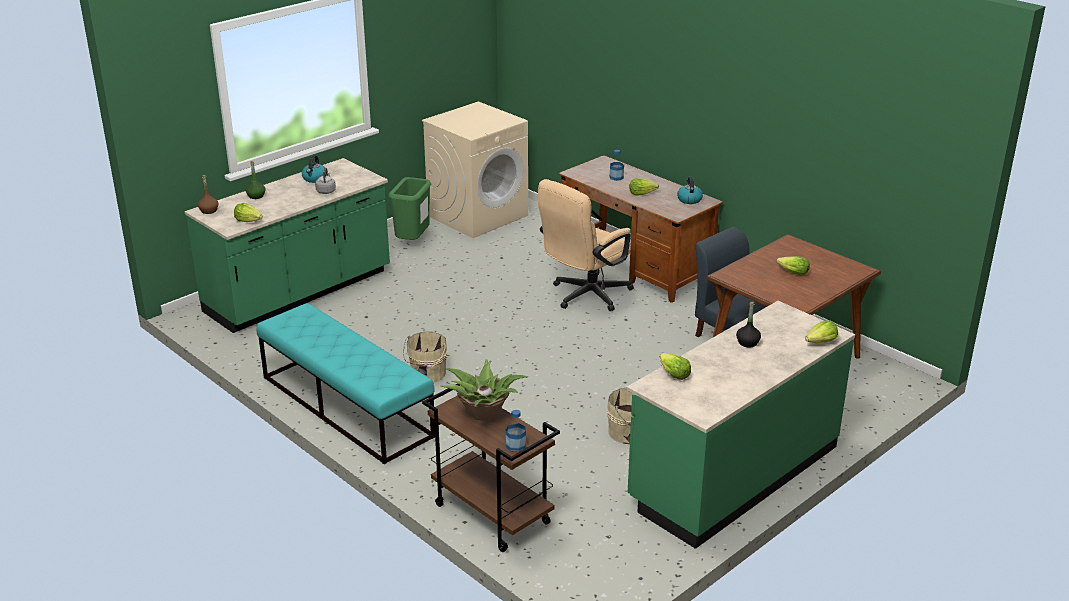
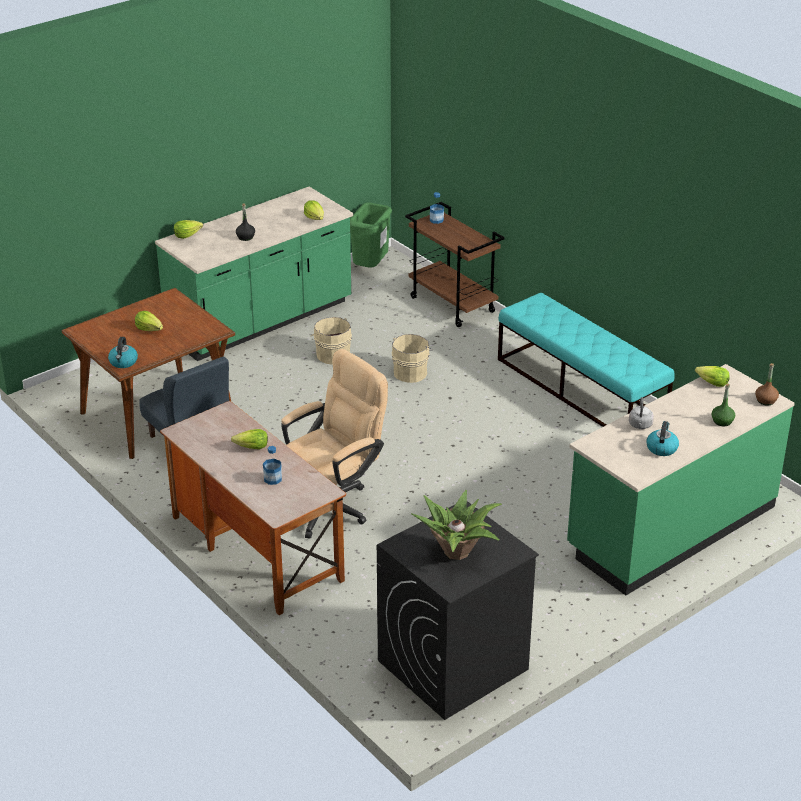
camera: 175 degrees left, 5 degrees up
(413, 242) = (543, 611): green trash can -> green trash can (370, 268)
(427, 374) = (509, 417): beige bucket -> beige bucket (411, 372)
(478, 215) = (452, 665): beige washing machine -> black washing machine
(482, 416) = (459, 238): potted plant -> potted plant (458, 552)
(689, 199) = (198, 434): kettle -> kettle (123, 362)

